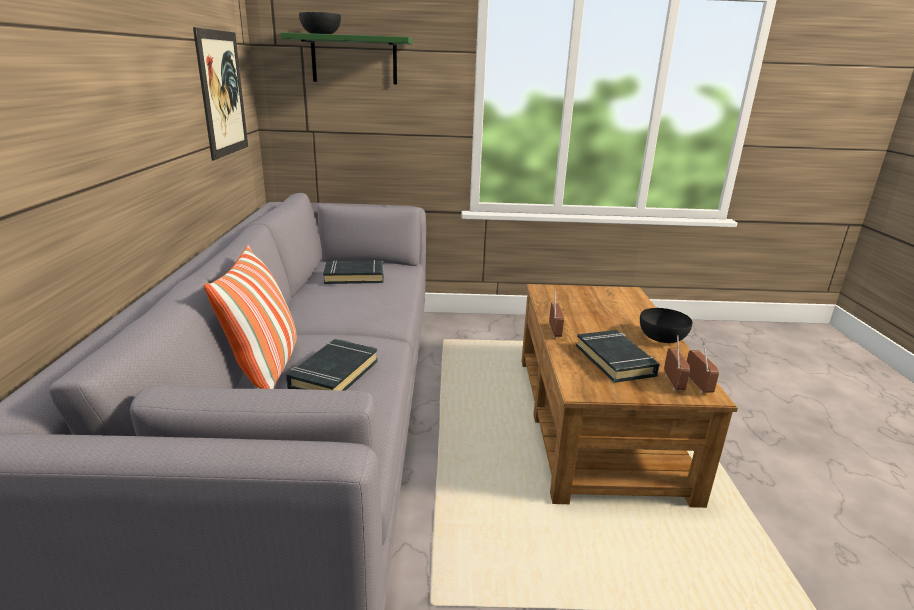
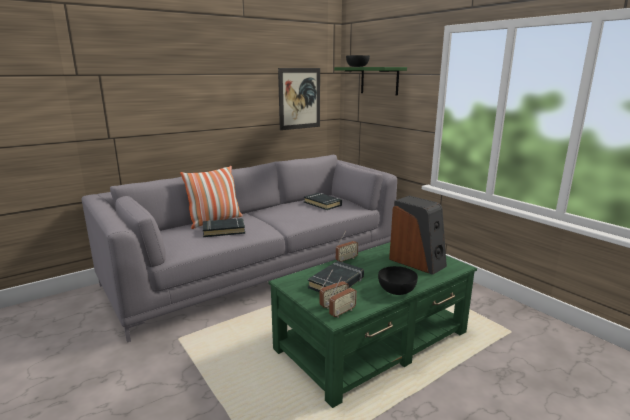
camera: 55 degrees right, 5 degrees down
(597, 420) = (373, 341): brown coffee table -> green coffee table
(601, 303) = (417, 262): none -> speaker

